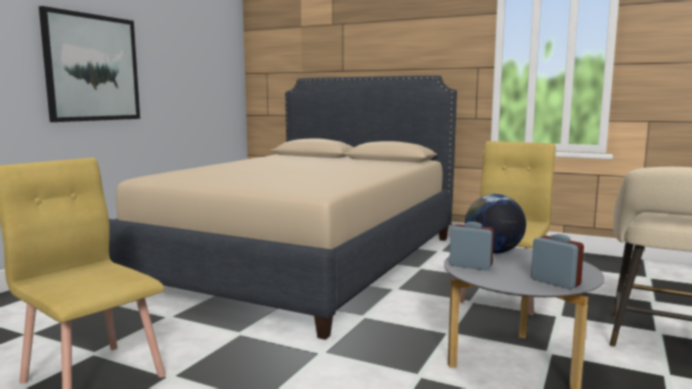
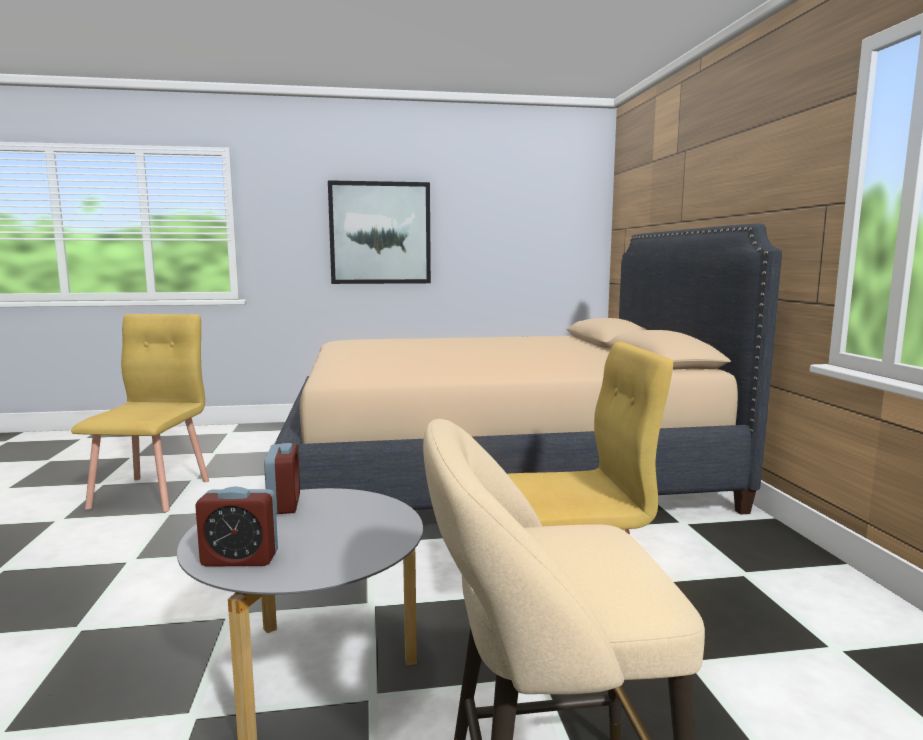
camera: 55 degrees right, 0 degrees up
(493, 252) = (369, 505): globe -> none
(555, 282) = (240, 559): alarm clock -> alarm clock turned 75 degrees clockwise

